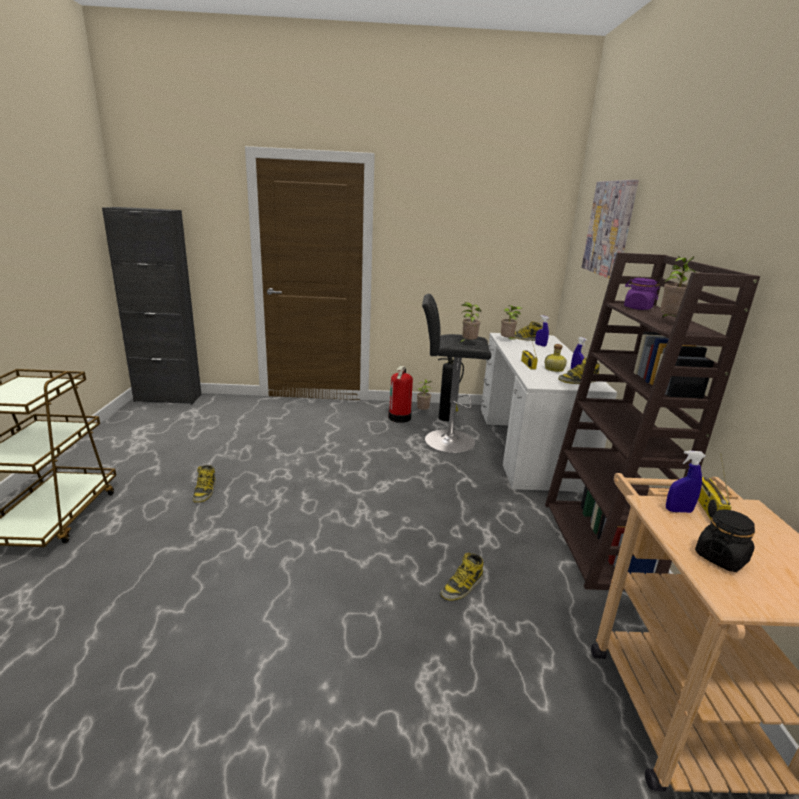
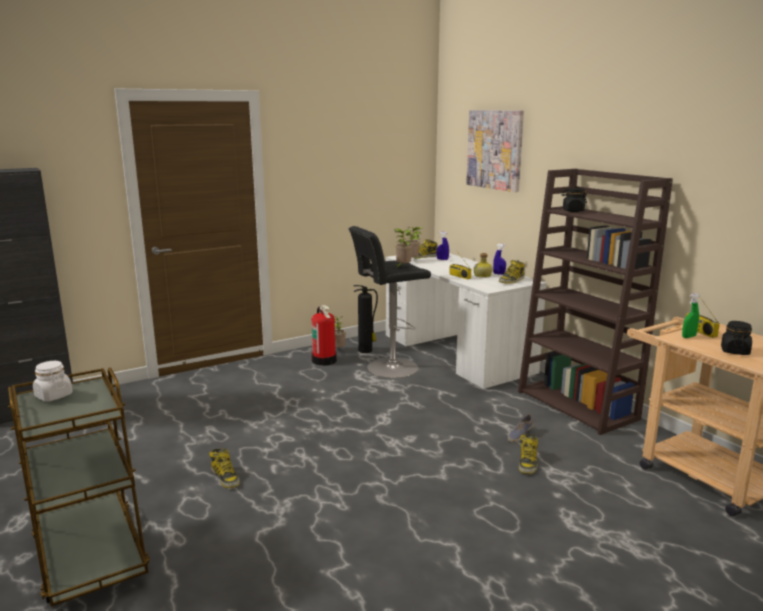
camera: 30 degrees left, 5 degrees down
(31, 384) = (53, 396): none -> white jar
(491, 552) = (519, 435): none -> shoe
(637, 308) = (573, 211): purple jar -> black jar
(670, 322) = (612, 217): potted plant -> none
(678, 511) = (688, 337): blue spray bottle -> green spray bottle

